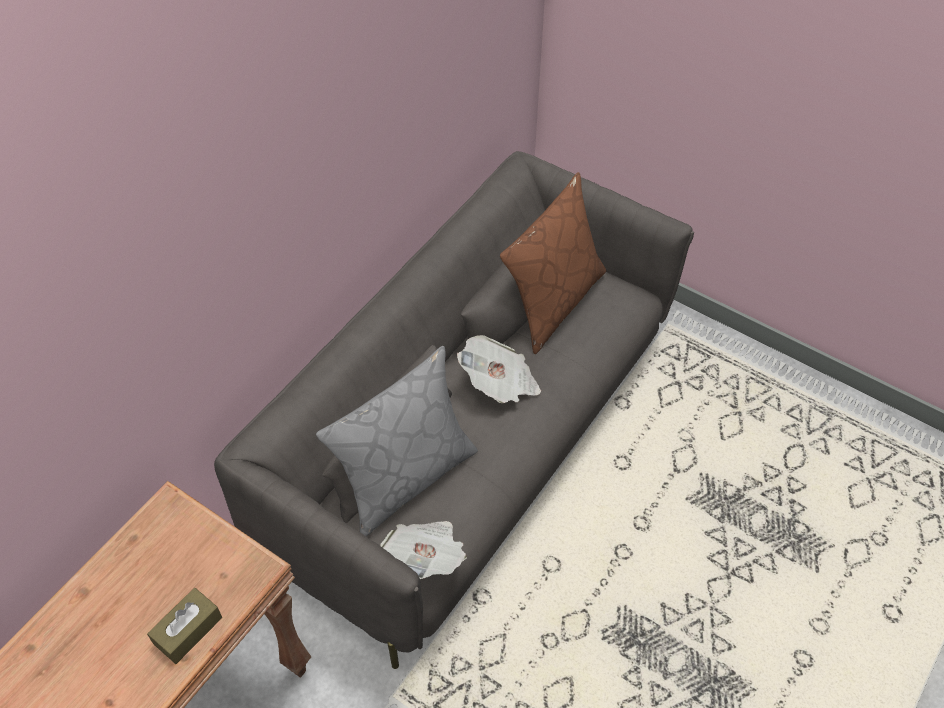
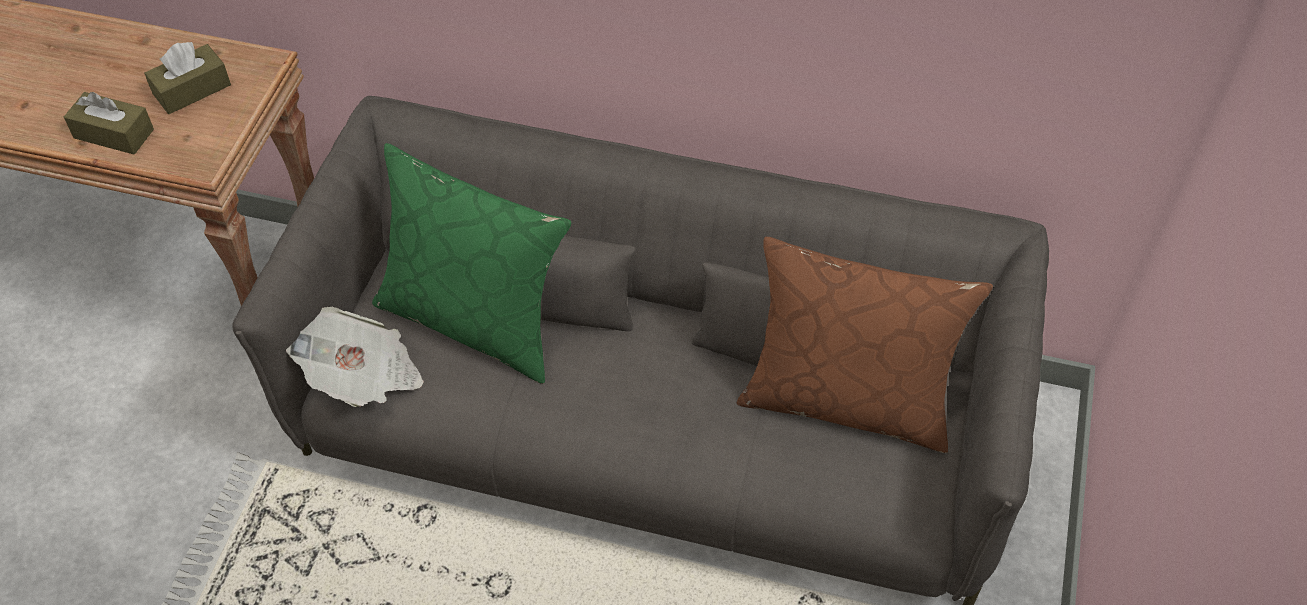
camera: 70 degrees right, 0 degrees up
(169, 563) = (192, 89): none -> brown tissue box
(405, 477) = (475, 320): grey pillow -> green pillow
(499, 383) = (664, 376): newspaper -> none

